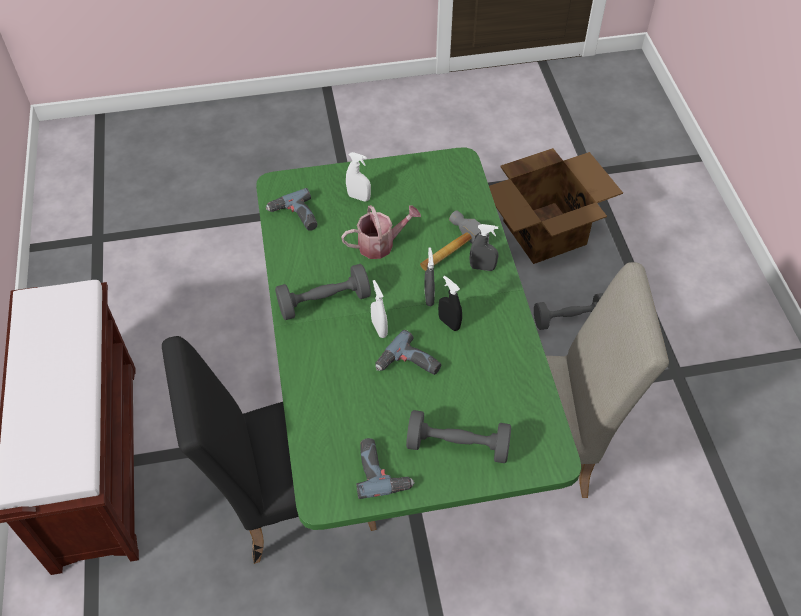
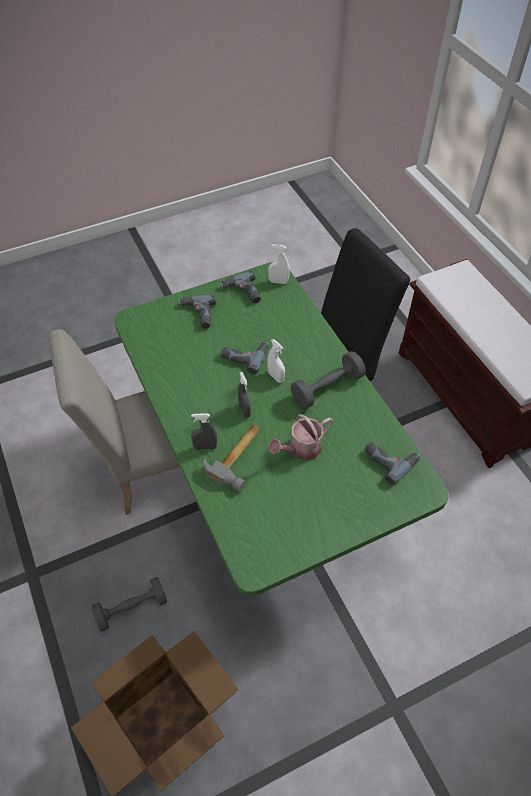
camera: 165 degrees right, 0 degrees up
(359, 197) = (341, 495): white spray bottle -> white spray bottle (278, 282)
(449, 323) = (222, 393): black spray bottle -> none
(457, 445) = (197, 315): grey dumbbell -> power drill

